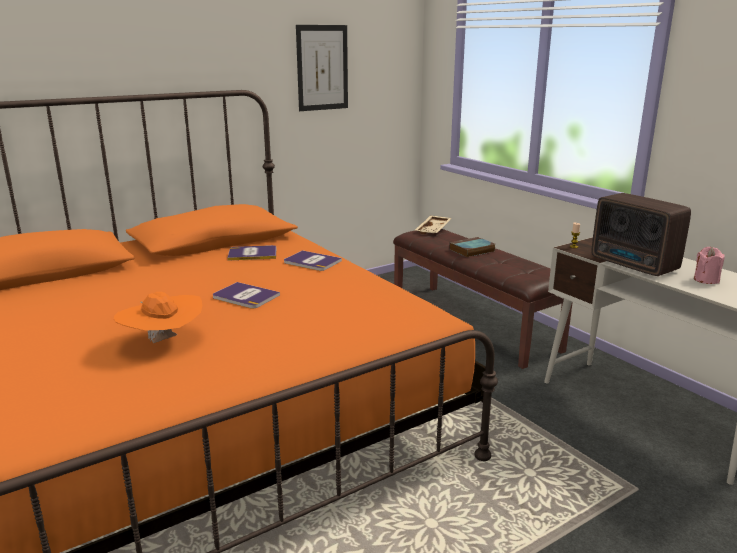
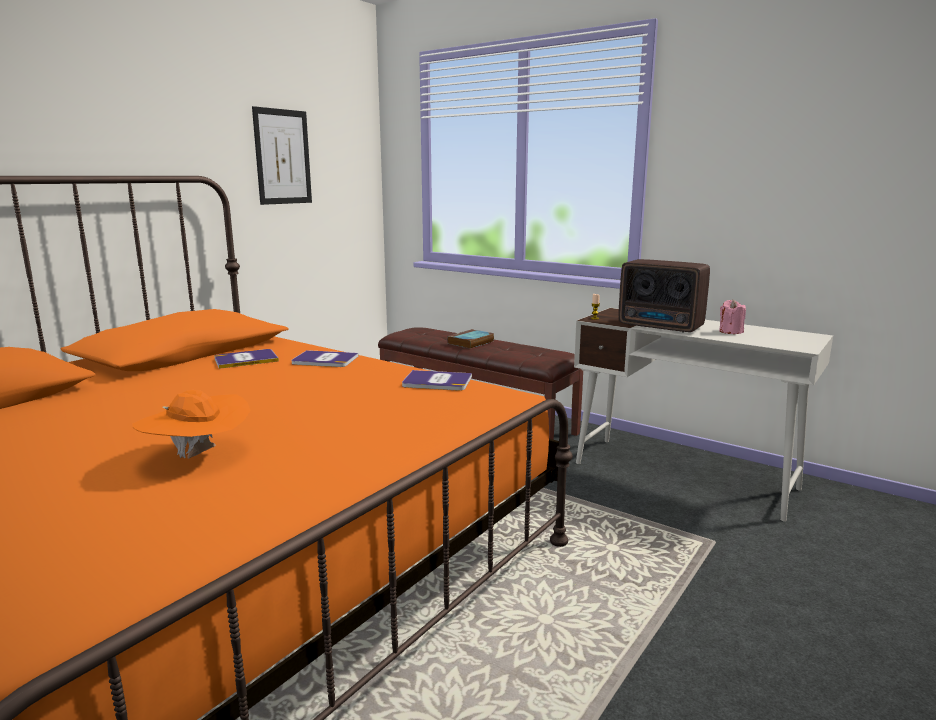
camera: 20 degrees left, 5 degrees down
(245, 296) = (271, 399): book -> book (437, 382)
(434, 230) = (419, 329): beige tray -> none

